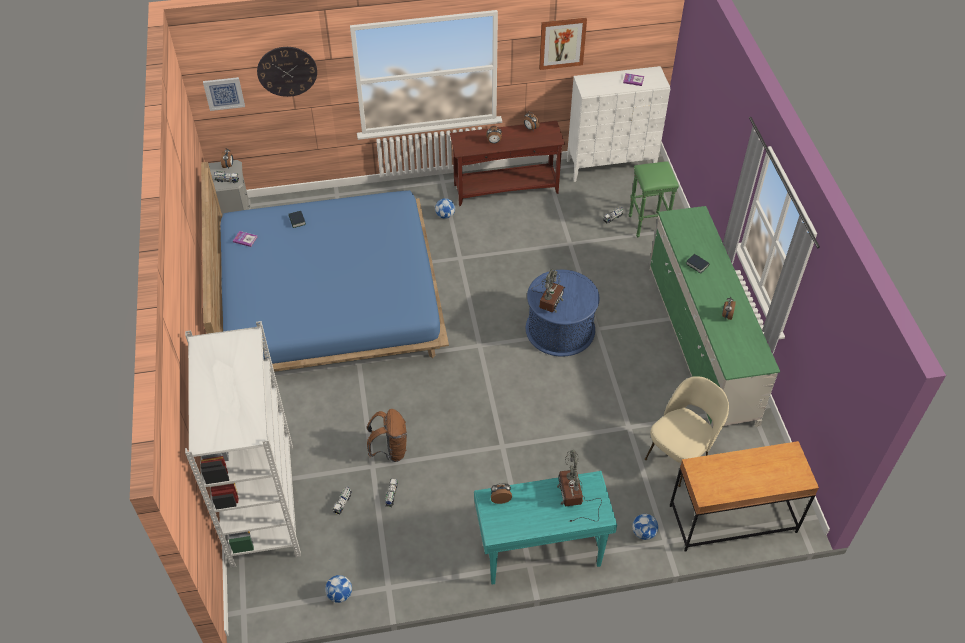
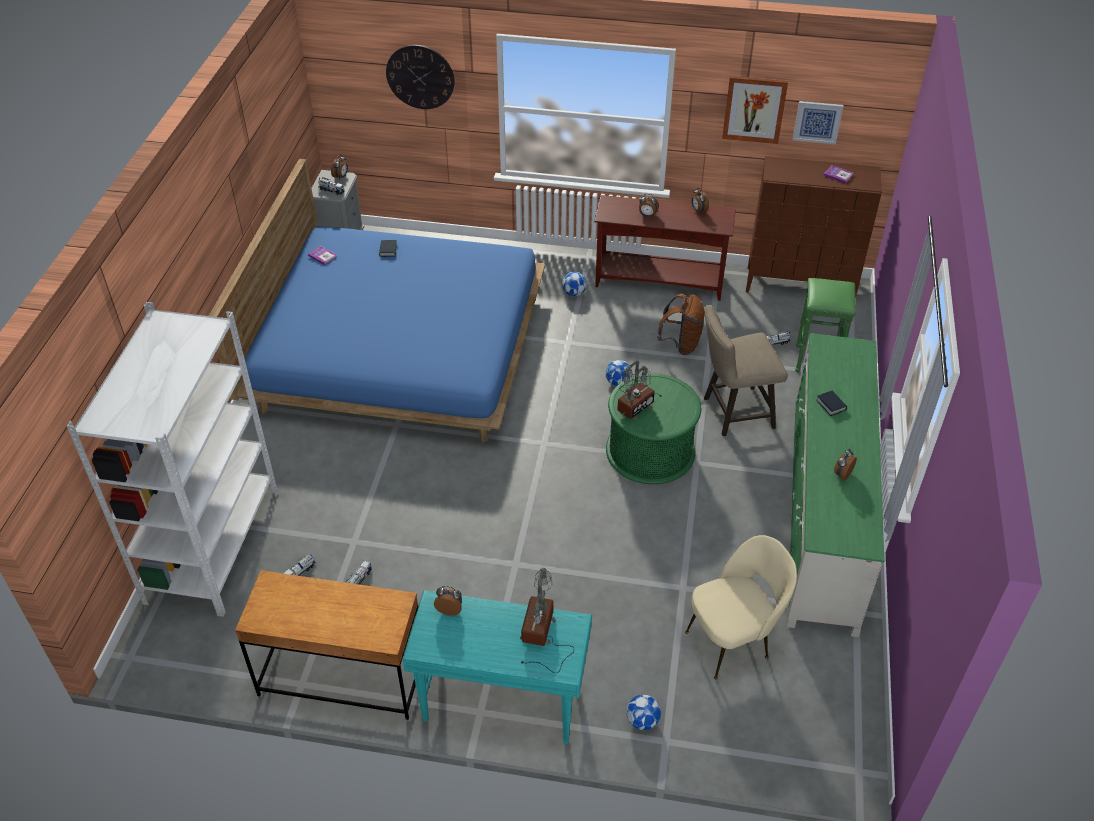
camera: 20 degrees right, 5 degrees down
(224, 93) = (348, 89): picture -> picture (817, 122)
(339, 594) = (243, 673): football -> football (618, 382)
(390, 450) = (383, 530): brown backpack -> brown backpack (681, 344)
(560, 329) = (650, 451): blue coffee table -> green coffee table
(606, 282) = (733, 413): none -> beige stool
(612, 166) = (800, 286): white dresser -> brown dresser
(732, 519) = (768, 741): brown desk -> brown desk (342, 677)

